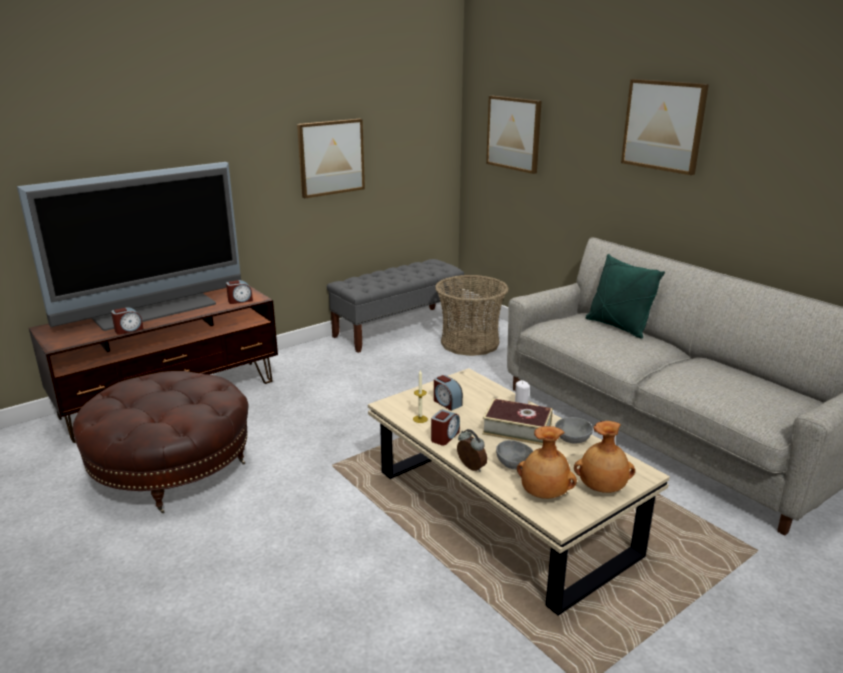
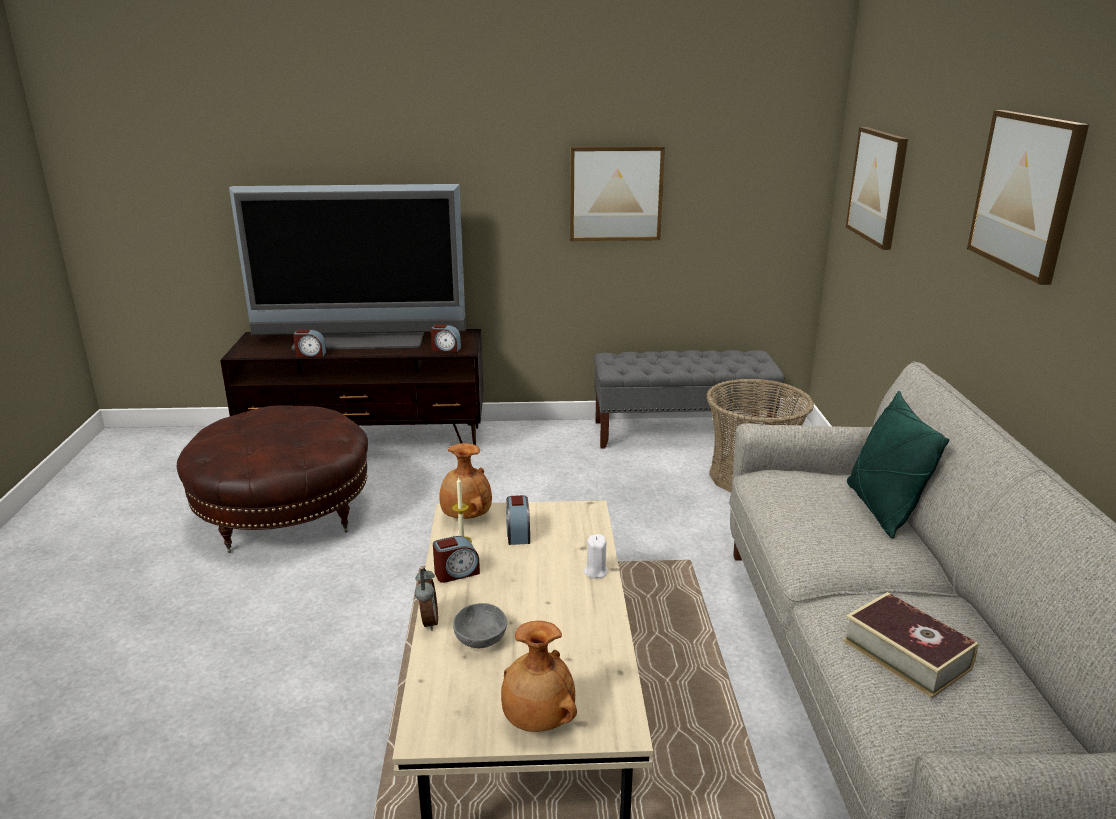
camera: 35 degrees right, 0 degrees up
(517, 429) = (549, 598): book -> book (906, 654)
(544, 494) = (458, 692): brown vase -> brown vase (465, 516)
(572, 439) = (596, 640): grey bowl -> none

